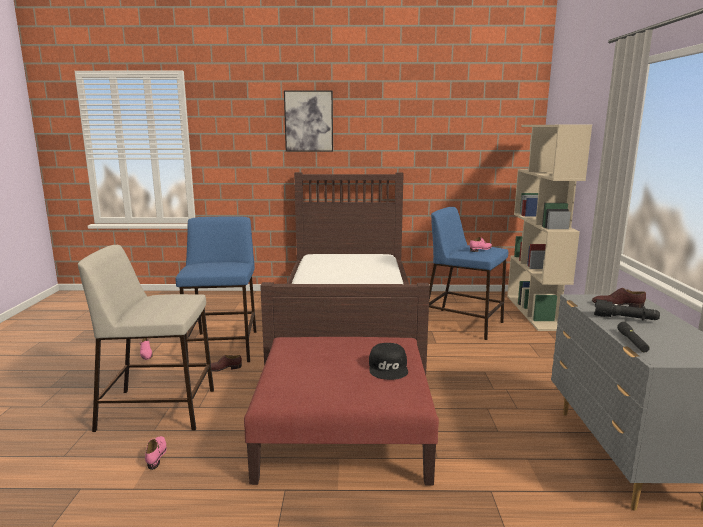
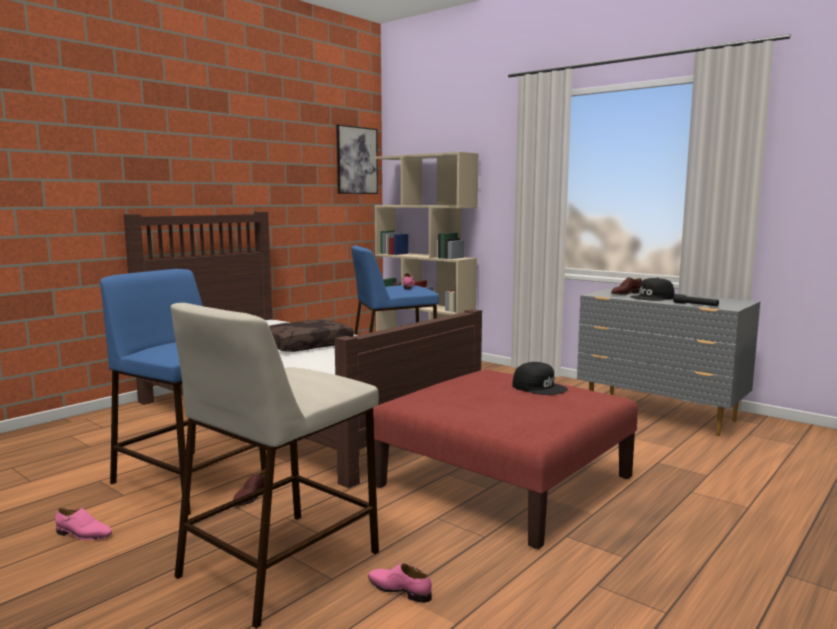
camera: 50 degrees left, 5 degrees down
(309, 121) = (137, 137): picture -> picture (356, 160)
(343, 281) = (306, 345): none -> brown pillow
(625, 319) = (652, 298): black flashlight -> black cap

